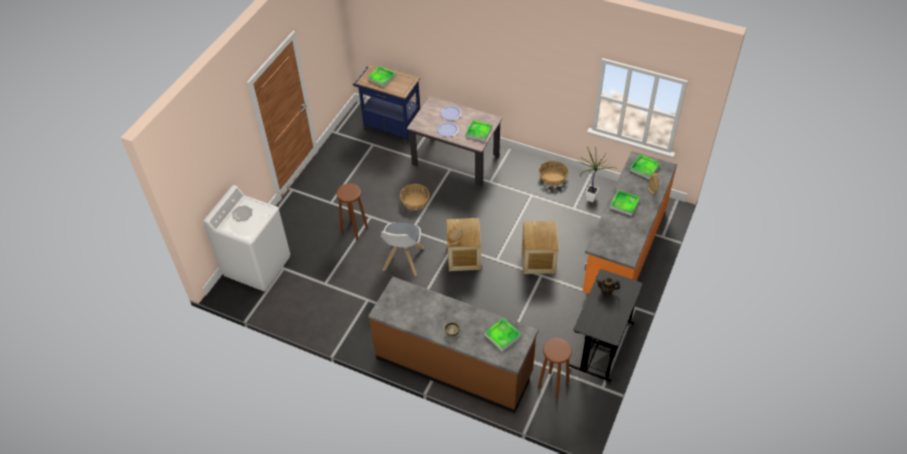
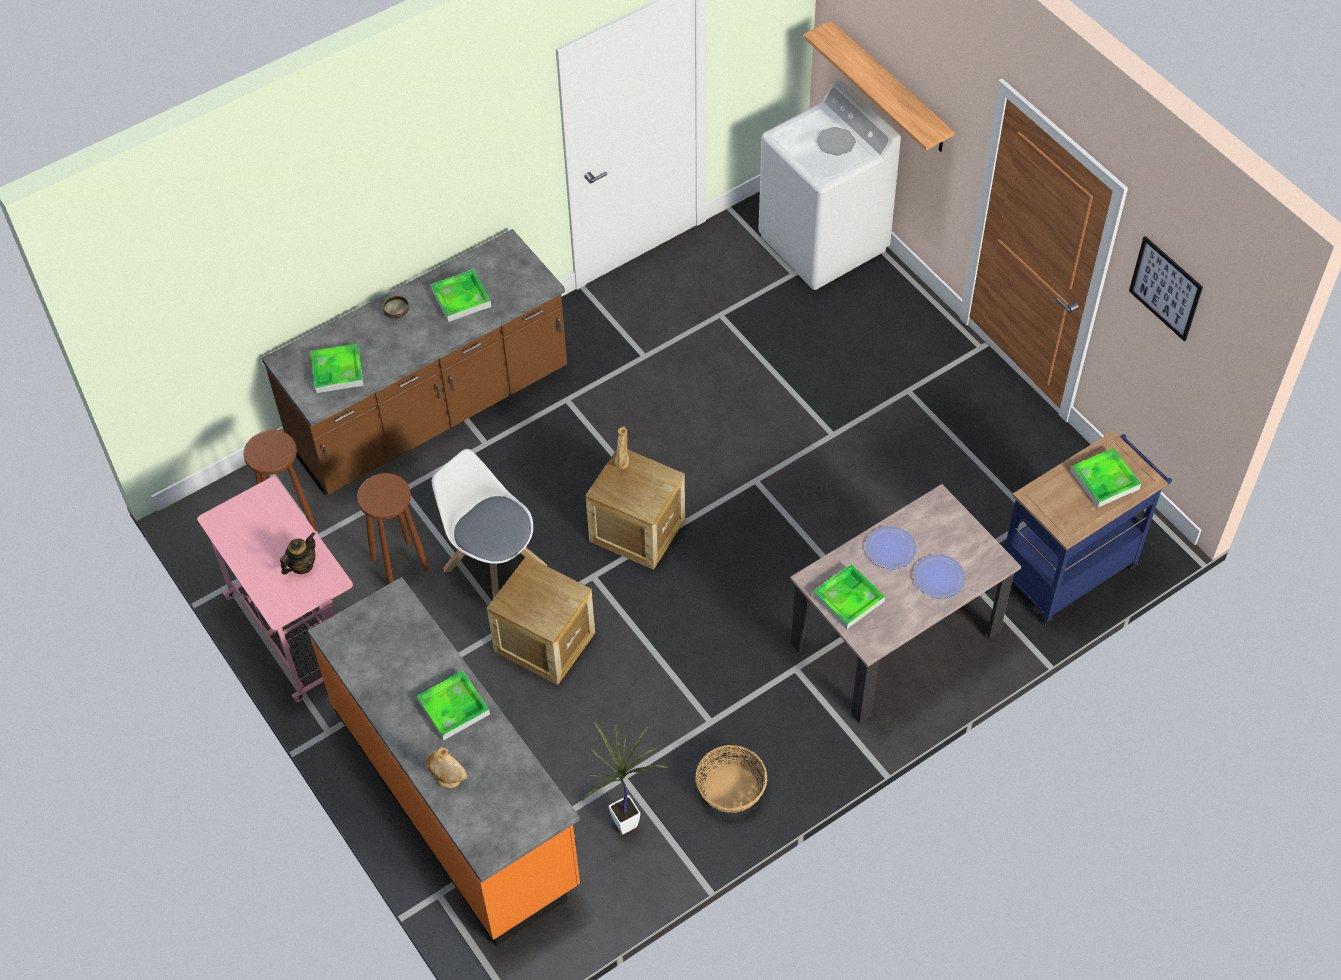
camera: 120 degrees right, 5 degrees up
(218, 178) = (890, 88): none -> shelf
(316, 37) = (1165, 288): none -> picture
(354, 230) = (814, 398): brown stool -> brown stool (400, 564)
(403, 260) = (693, 438): chair -> chair (493, 566)
(415, 201) = (824, 518): basket -> none
(600, 347) = (298, 629): black desk -> pink desk
(644, 168) = (514, 807): tray -> tray (461, 298)

